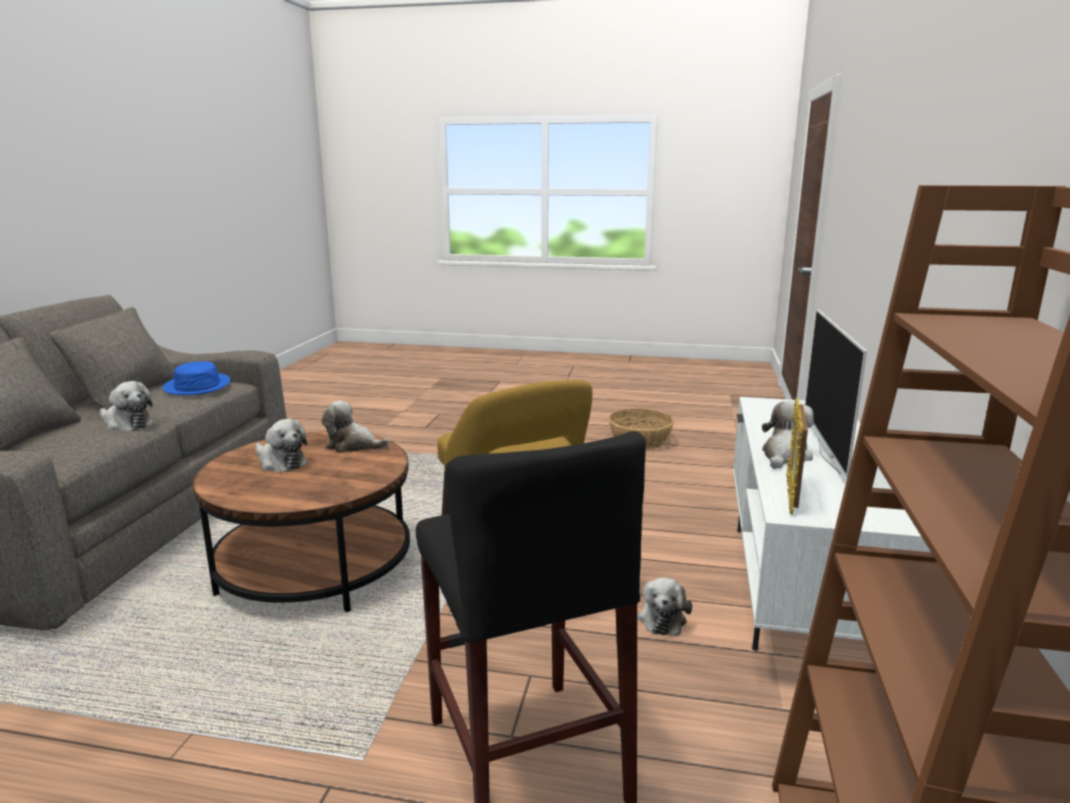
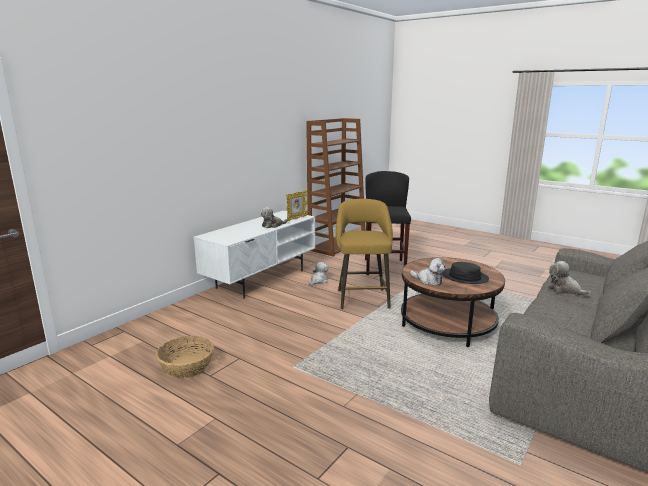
camera: 155 degrees left, 0 degrees up
(197, 386) = (556, 319): blue hat -> none
(281, 462) = (464, 277): plush toy -> black hat
(830, 455) = (258, 223): television -> none

